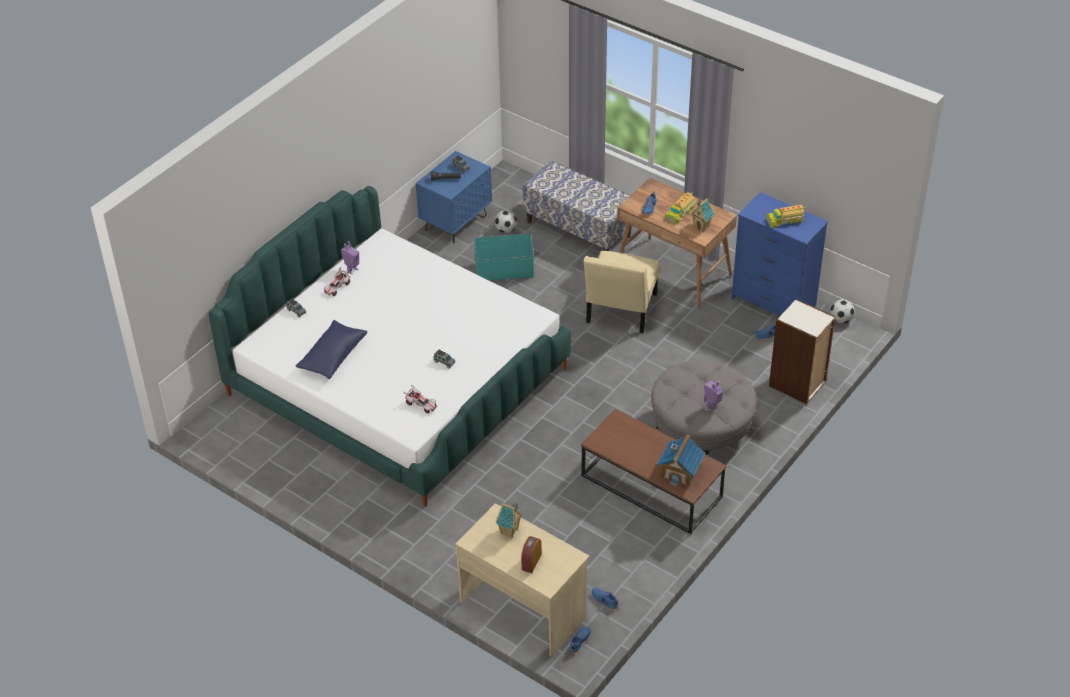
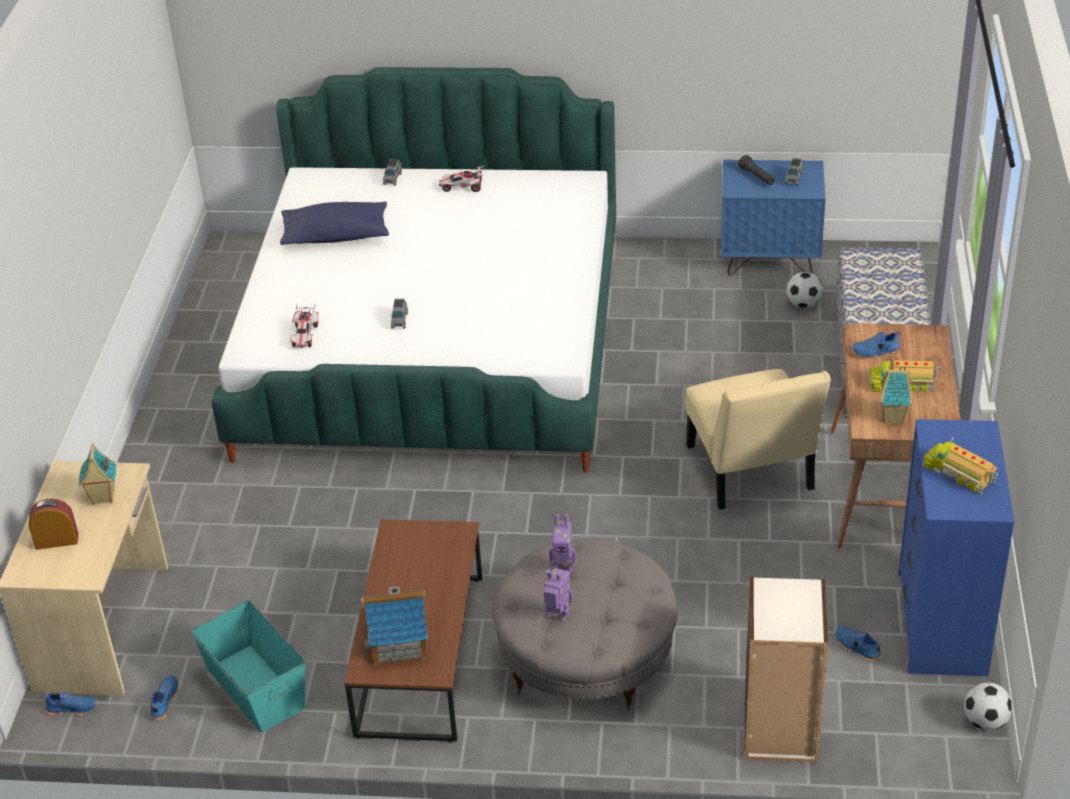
camera: 60 degrees right, 5 degrees down
(352, 270) = (504, 184): toy robot -> toy robot (563, 567)
(504, 270) = (723, 337): turquoise storage box -> turquoise storage box (255, 688)
(620, 311) = (751, 473): beige chair -> beige chair turned 90 degrees counterclockwise

